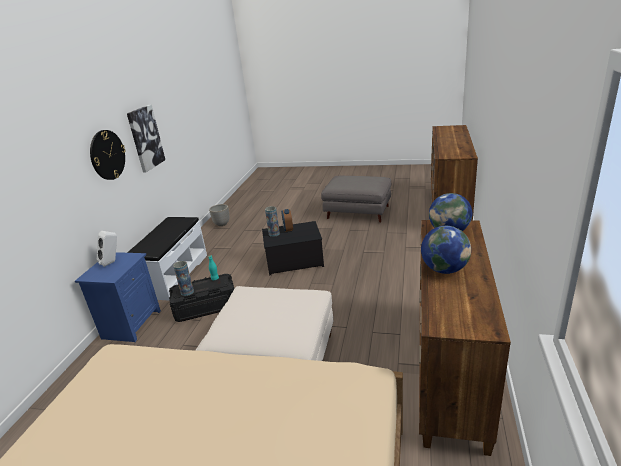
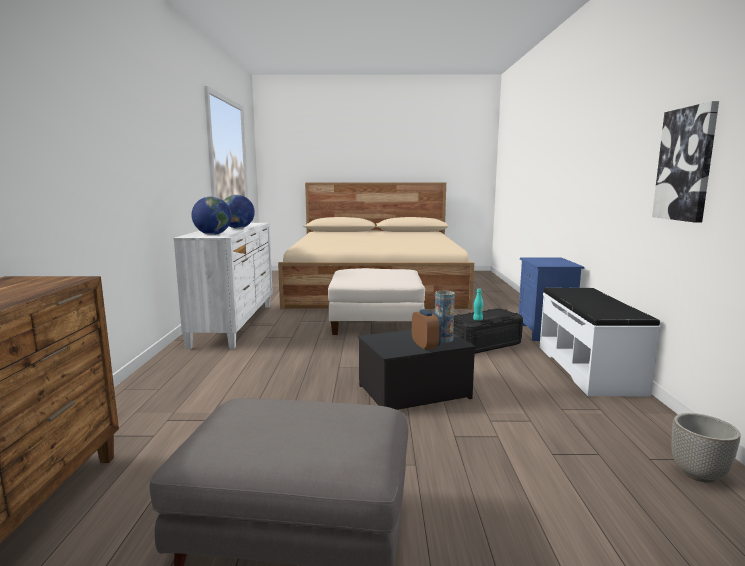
camera: 165 degrees right, 15 degrees down
(107, 155) = (627, 164): wall clock -> none
(112, 262) = (556, 262): white speaker -> none
(187, 292) = (493, 312): vase -> none
(449, 371) = (235, 324): brown dresser -> white dresser

